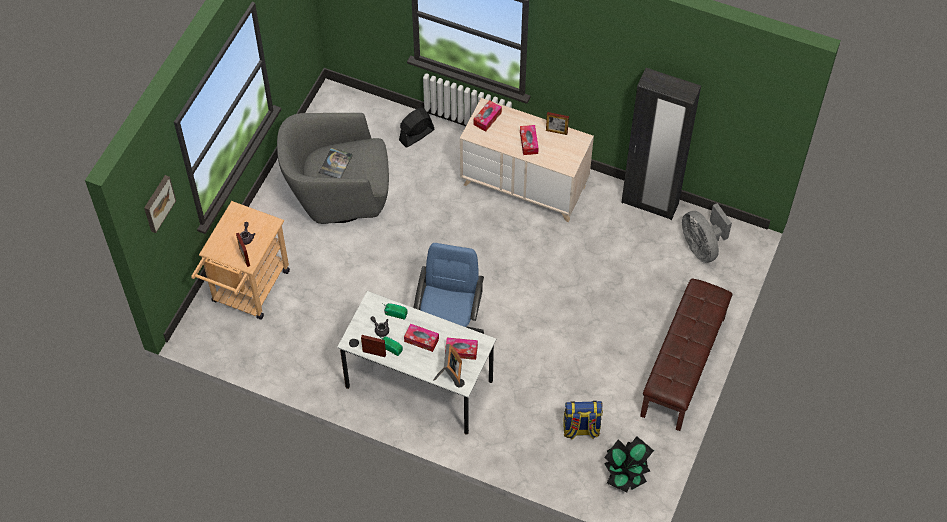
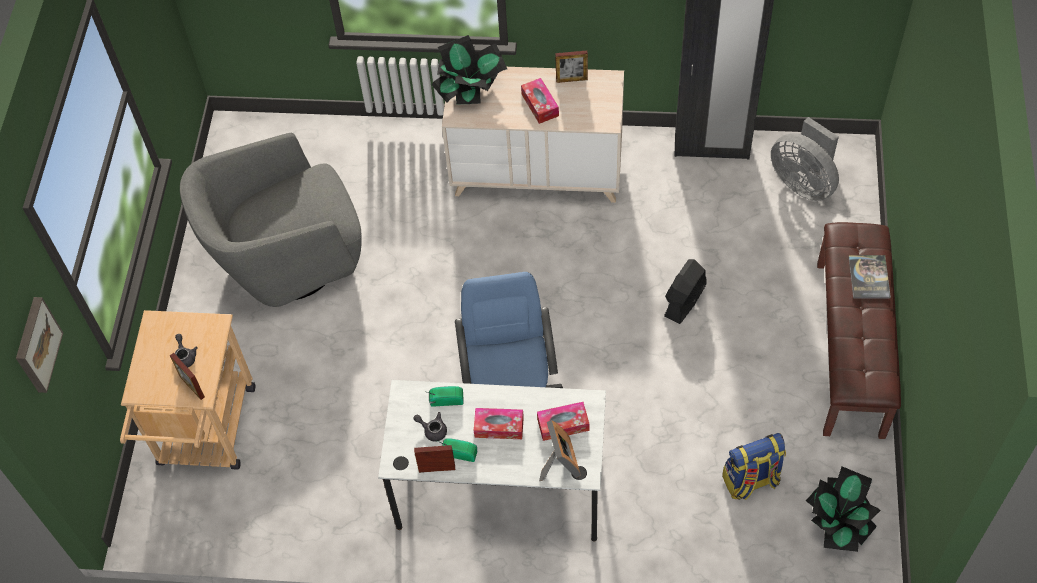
camera: 15 degrees left, 0 degrees up
(335, 164) = (275, 215): book -> book (869, 277)
(416, 135) = (365, 149): black fan -> black fan (685, 300)
(487, 118) = (470, 89): tissue box -> potted plant

